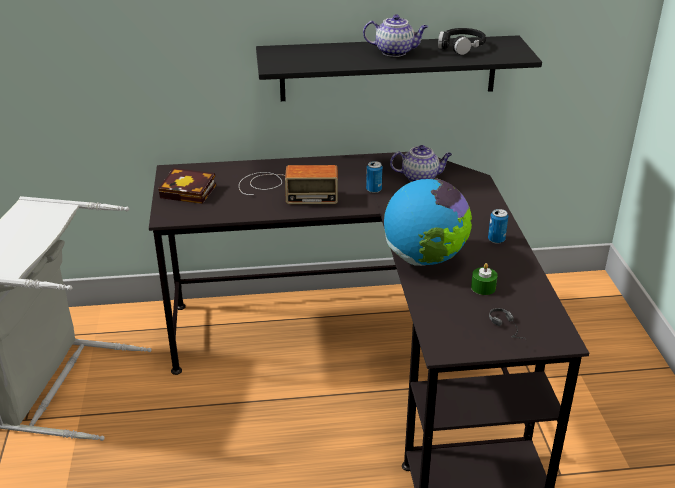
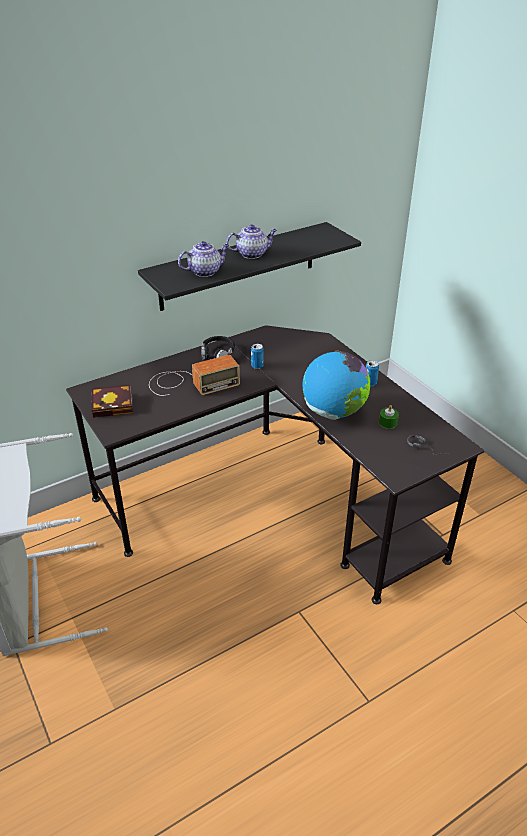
camera: 25 degrees left, 5 degrees up
(420, 177) = (283, 347): teapot -> teapot (205, 271)
(461, 47) = (296, 240): black headphones -> black headphones (217, 353)

